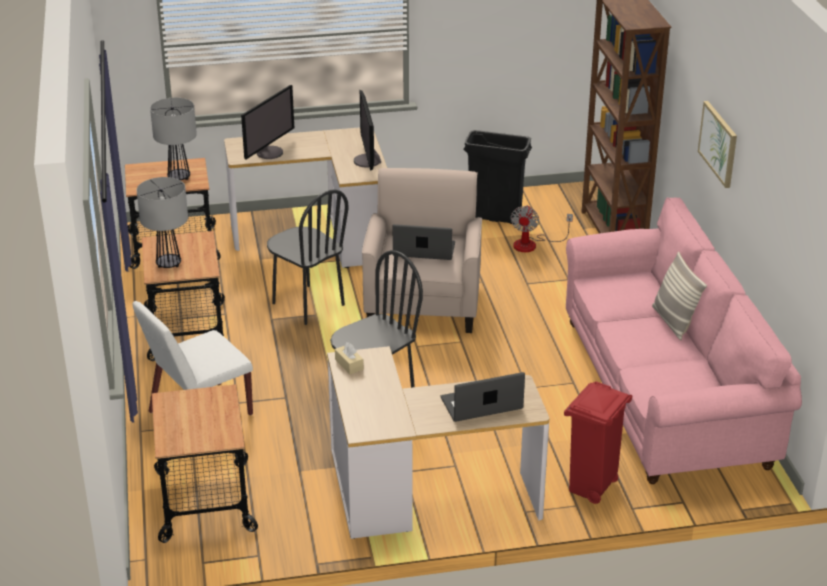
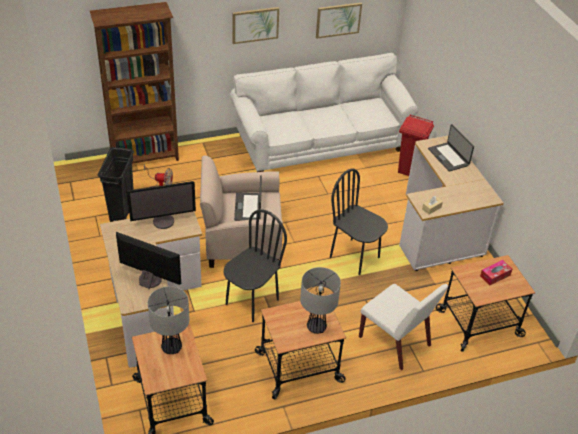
camera: 100 degrees left, 10 degrees up
(203, 423) = (495, 275): none -> tissue box
(664, 393) = (320, 144): pink sofa -> white sofa
(673, 322) = (310, 111): pillow -> none
(776, 227) = (338, 20): none -> picture

